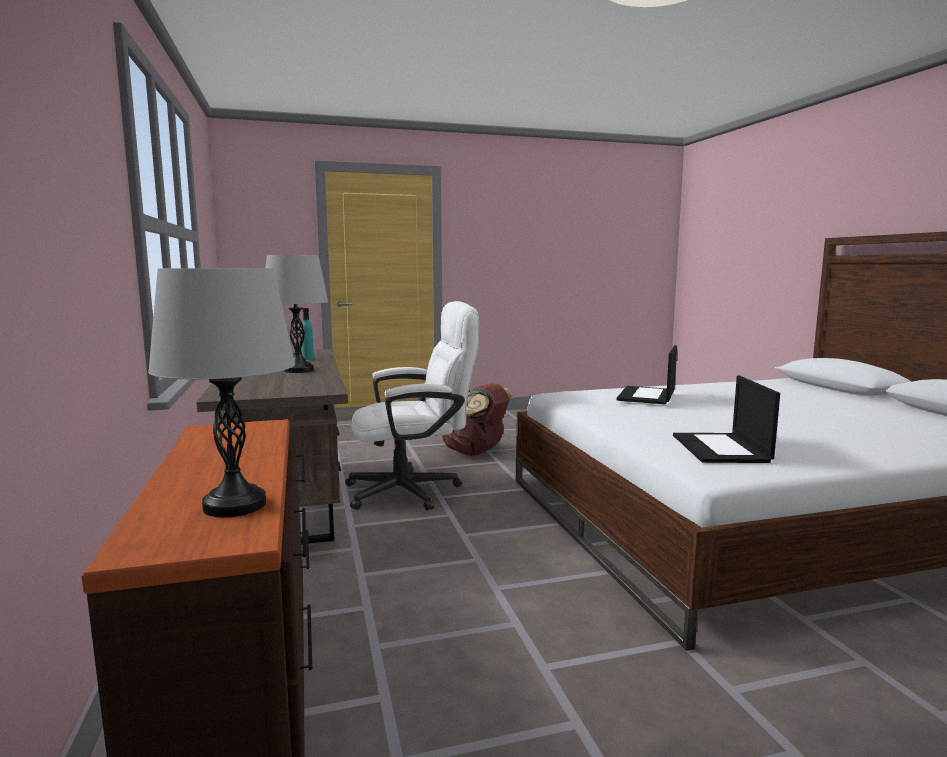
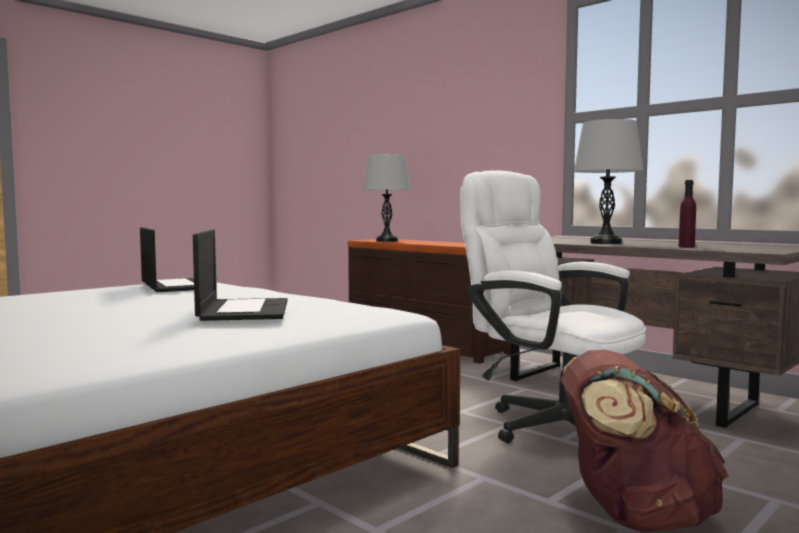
camera: 150 degrees right, 5 degrees down
(308, 358) = (686, 247): turquoise bottle -> purple bottle
(414, 490) = (552, 425): white office chair -> white office chair turned 90 degrees clockwise

